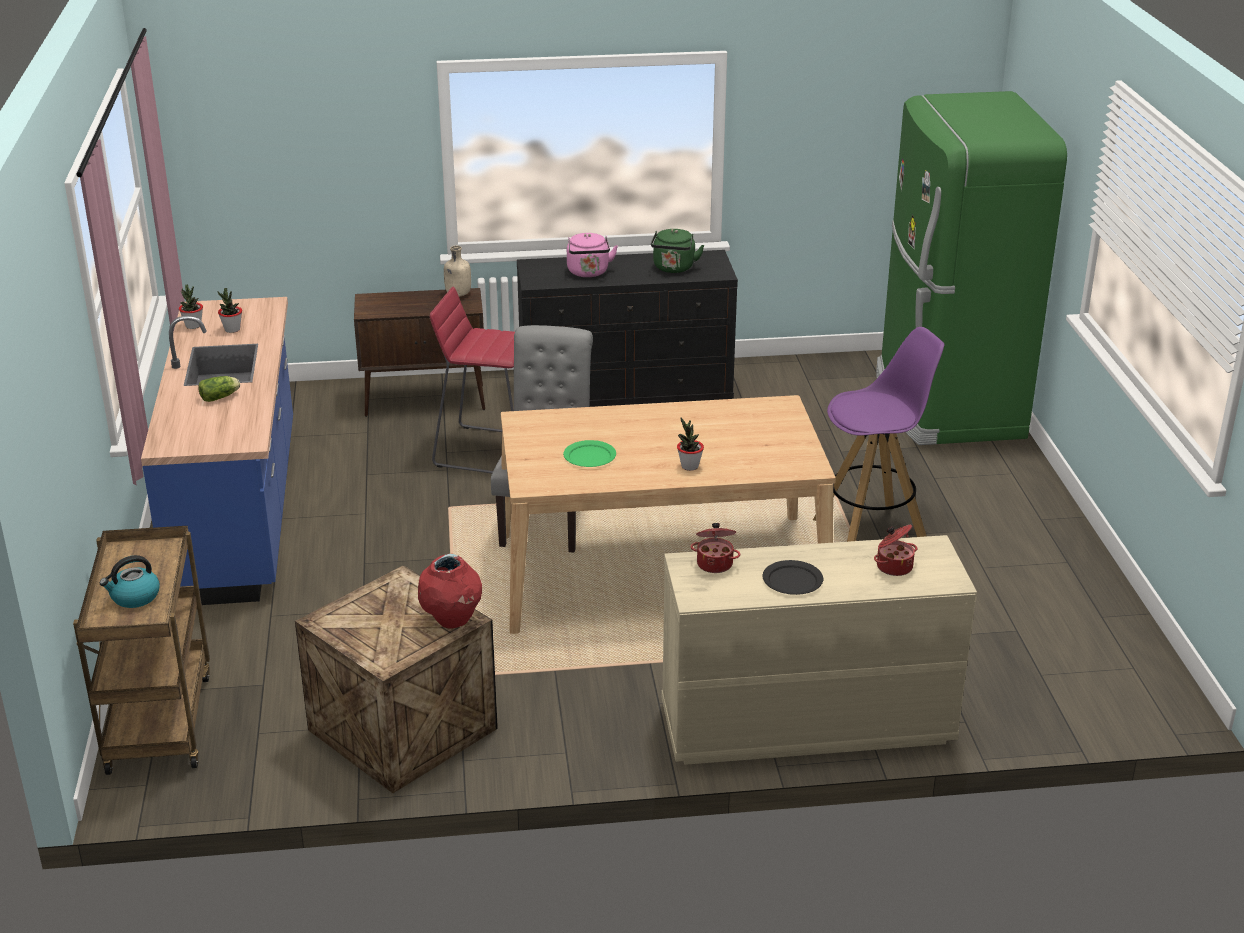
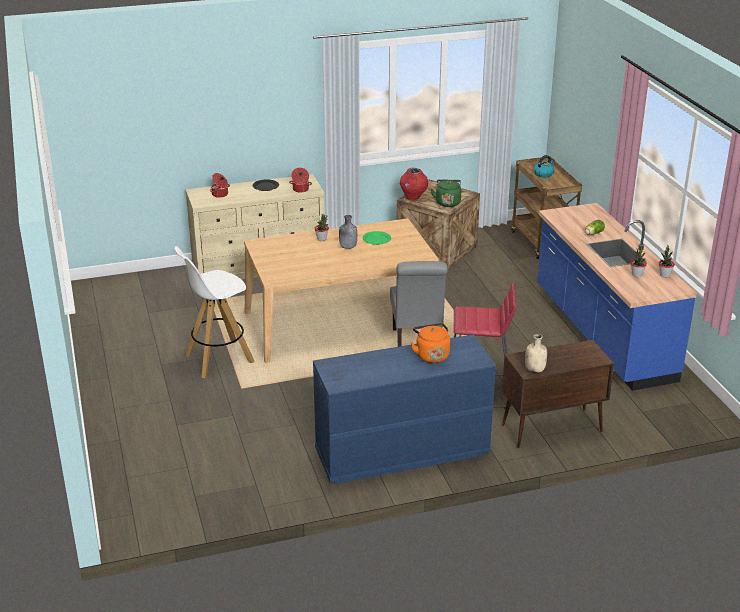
camera: 170 degrees right, 0 degrees up
(588, 273) = (431, 355): pink kettle -> orange kettle
(627, 393) = (401, 453): black dresser -> blue dresser
(646, 446) = (347, 247): none -> grey bottle
(674, 268) = (365, 366): green kettle -> green kettle (447, 202)
(871, 530) = (218, 359): purple stool -> white stool
(946, 404) = (144, 469): green fridge -> none

